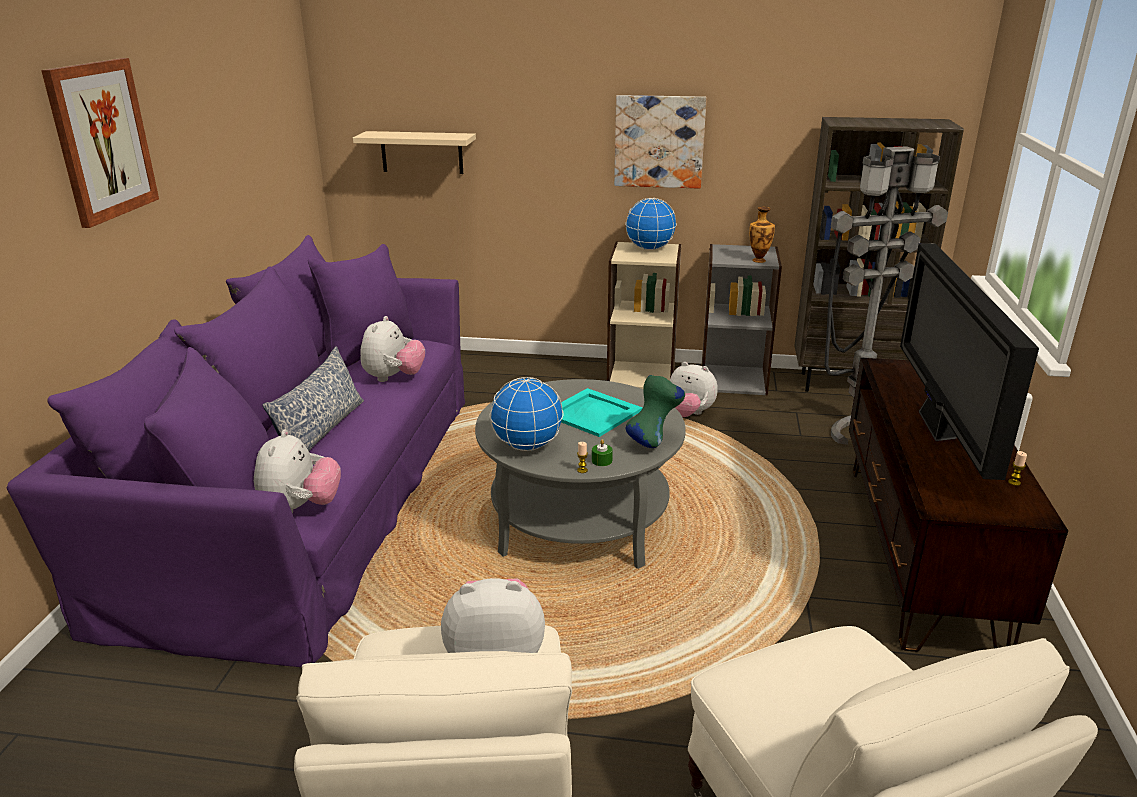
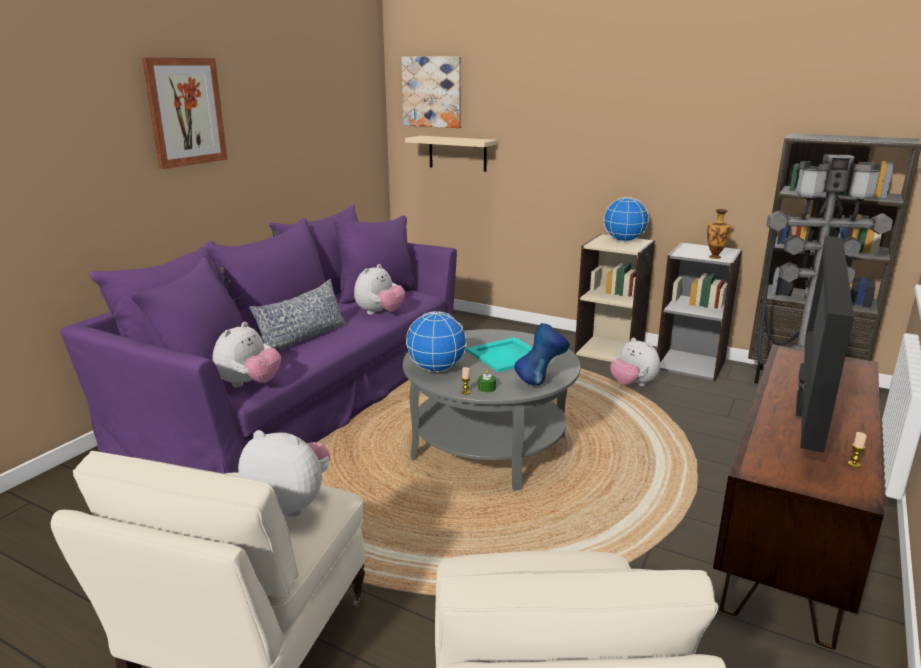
camera: 20 degrees right, 5 degrees down
(653, 441) = (540, 382): green vase -> blue vase
(659, 141) = (642, 151): picture -> picture (432, 92)

